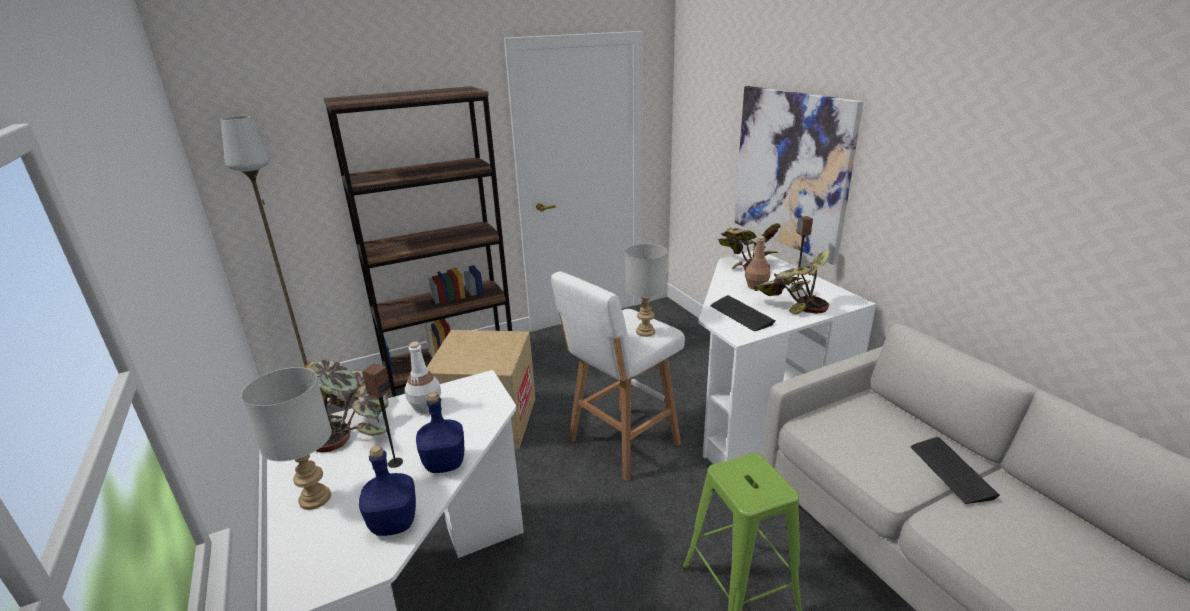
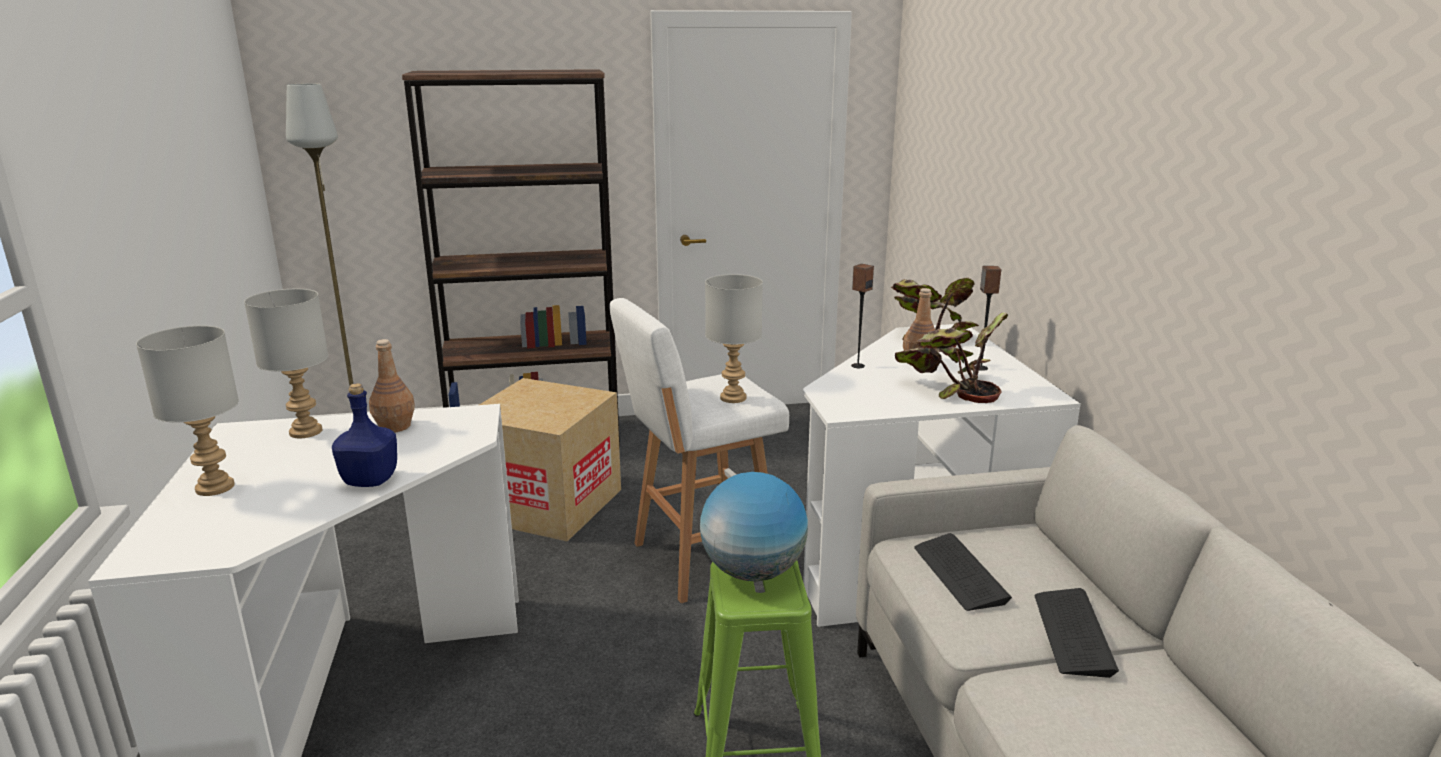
camera: 15 degrees right, 5 degrees down
(354, 425) = (306, 431): potted plant -> grey table lamp
(394, 522) = (274, 521): blue bottle -> none
(395, 462) = (319, 471): speaker -> speaker (857, 366)
(425, 406) = (394, 426): white bottle -> brown bottle
(741, 314) = (867, 390): keyboard -> keyboard (959, 574)
(742, 472) = (753, 572): none -> globe
(791, 170) = (1004, 206): picture -> none

